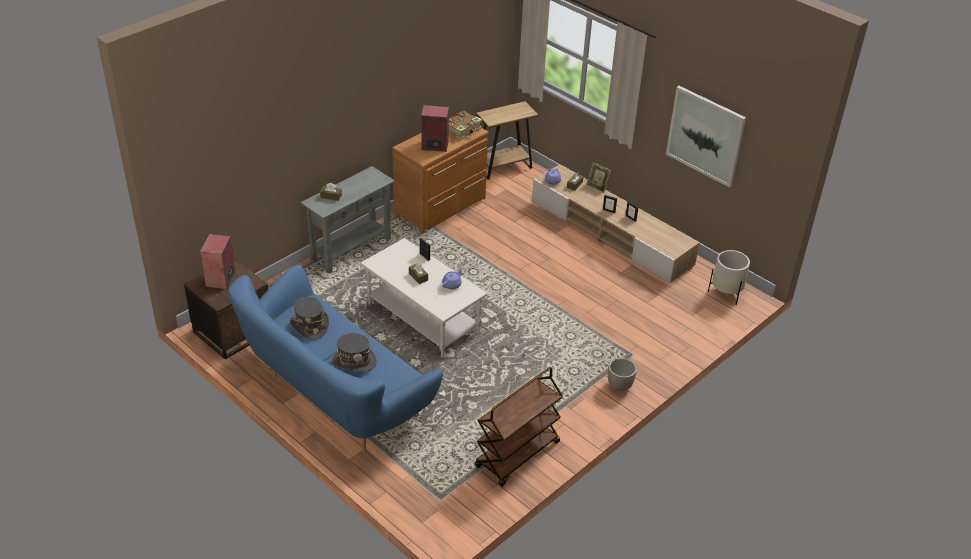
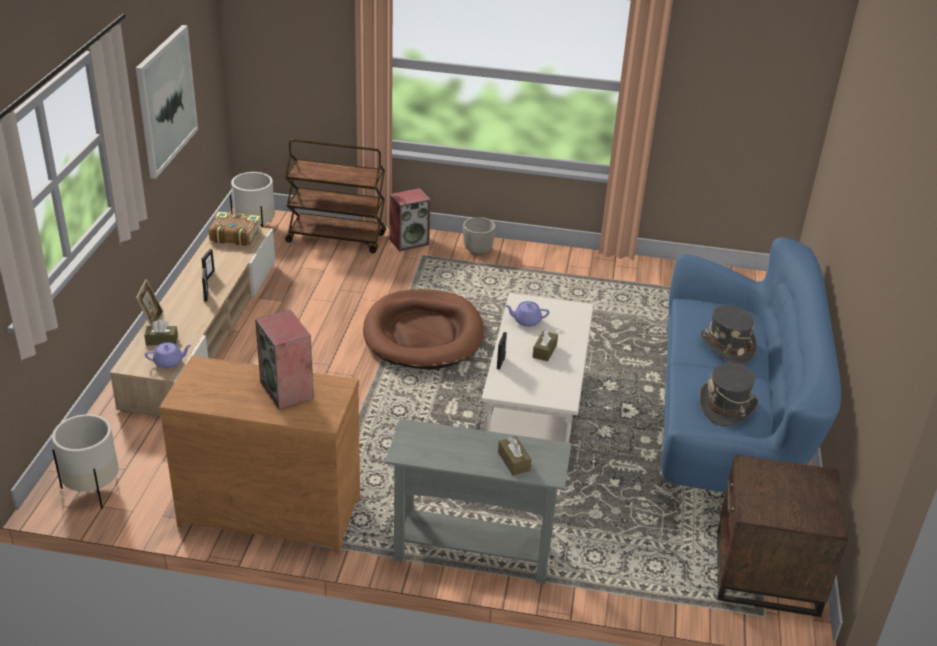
camera: 125 degrees left, 5 degrees down
(221, 279) = (789, 504): speaker -> speaker (409, 241)
(463, 130) = (209, 381): book -> book (234, 235)
(504, 167) = (93, 489): brown side table -> white planter
(517, 455) = (639, 276): brown cart -> brown cart (337, 238)
(537, 312) = (423, 334): none -> brown dog bed

